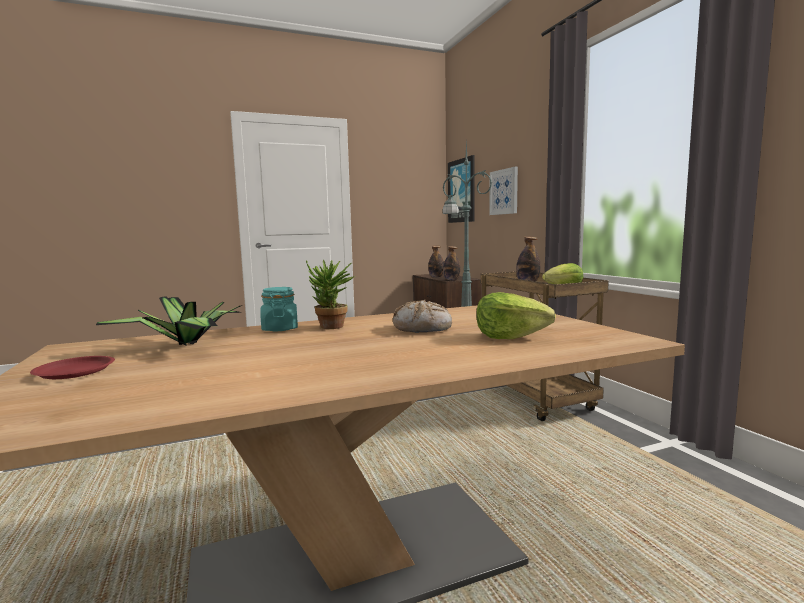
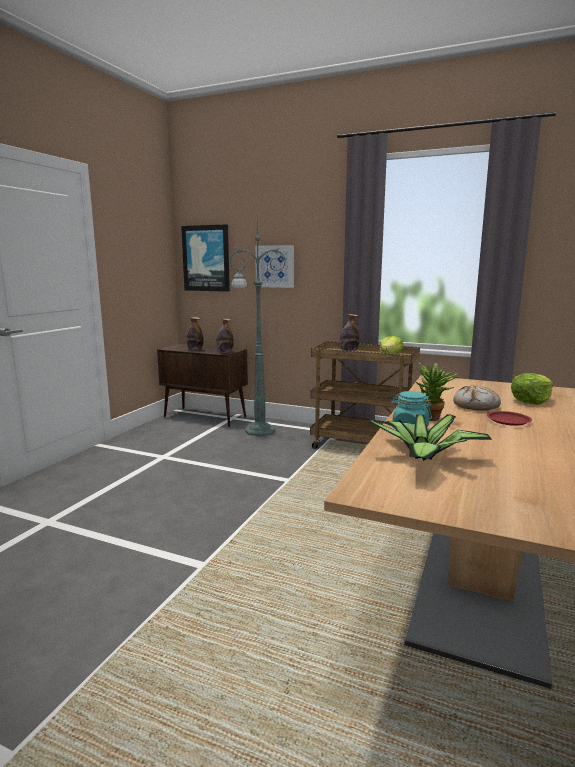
camera: 45 degrees left, 5 degrees up
(75, 371) = (480, 500): red plate -> red plate (508, 421)

